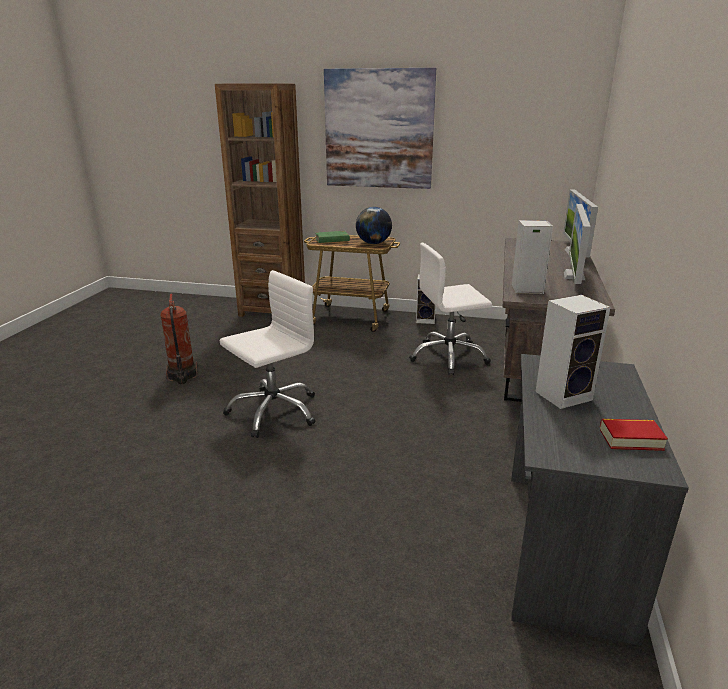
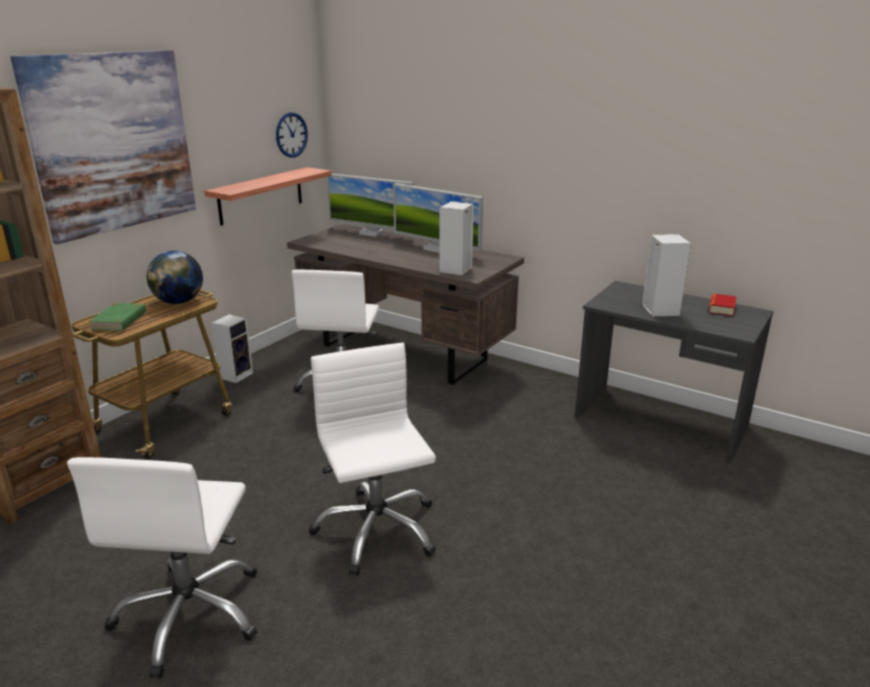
camera: 70 degrees left, 0 degrees up
(182, 376) = (190, 614): fire extinguisher -> white office chair
(500, 194) = (261, 195): none -> shelf
(549, 148) = (291, 135): none -> wall clock

